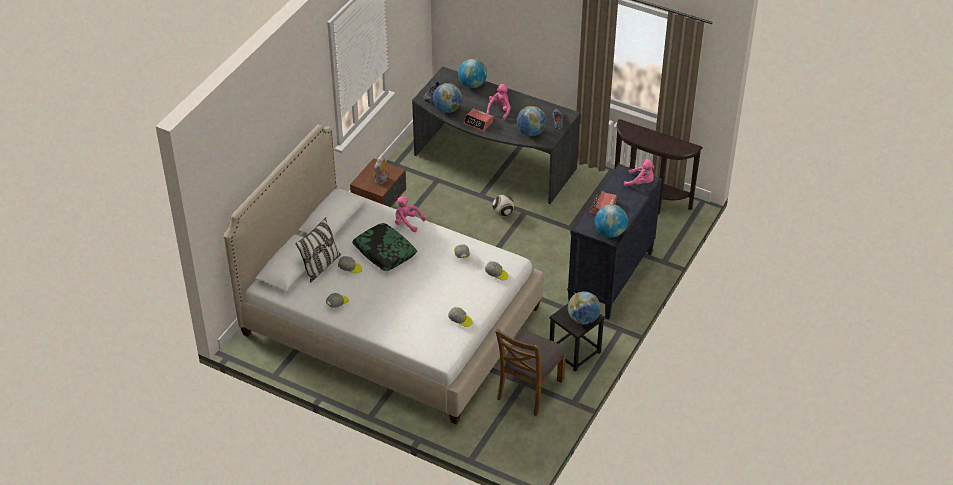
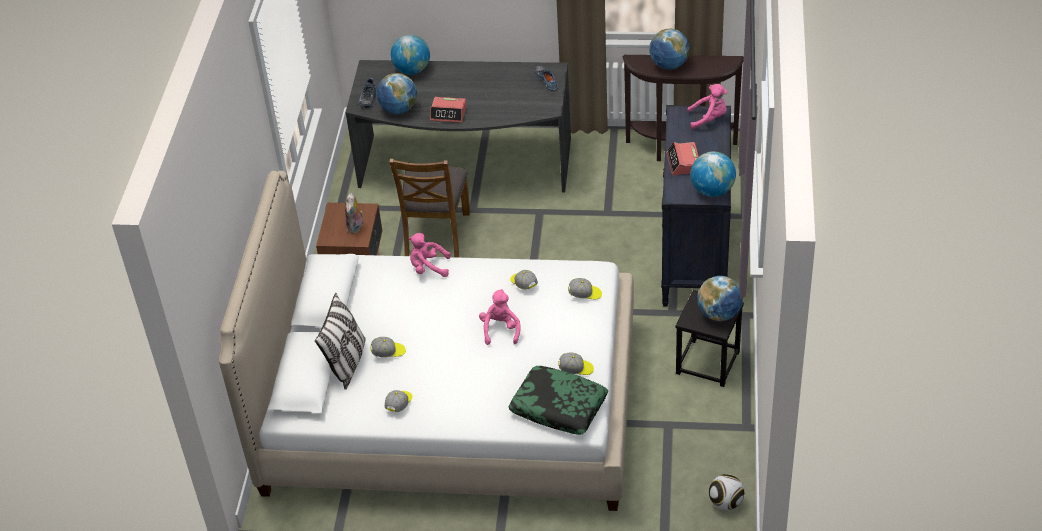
camera: 20 degrees left, 0 degrees up
(384, 252) = (421, 315): pillow -> pillow (558, 407)
(499, 110) = (466, 91): pink plush toy -> pink plush toy (500, 330)
(503, 213) = (513, 222): football -> football (725, 503)
(529, 389) = (681, 430): brown chair -> brown chair (436, 233)
(531, 132) = (522, 105): globe -> globe (669, 65)

